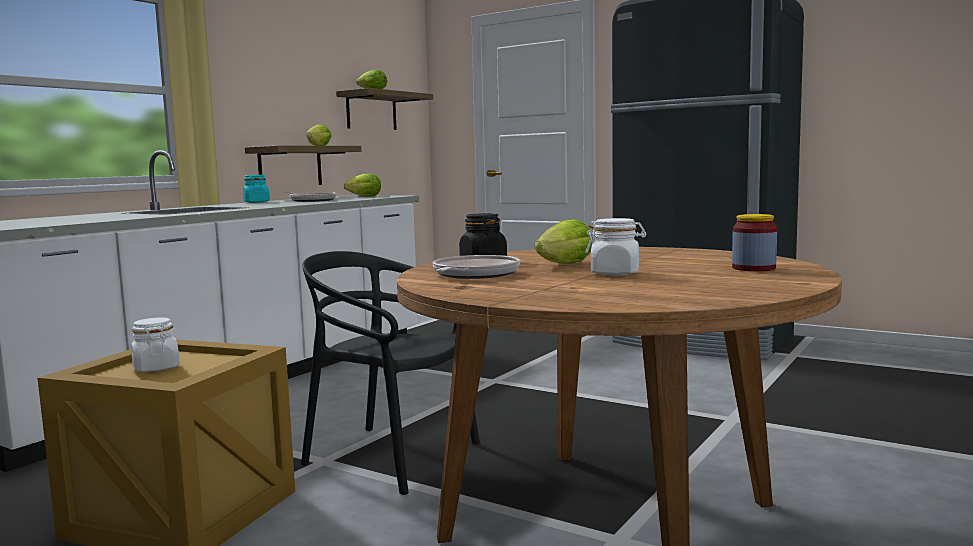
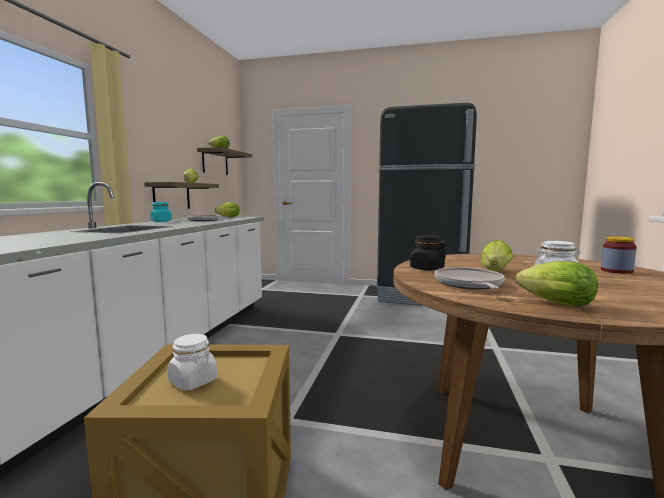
camera: 20 degrees left, 0 degrees up
(391, 456) = (332, 407): black chair -> none
(502, 291) = (552, 303): none -> lettuce

